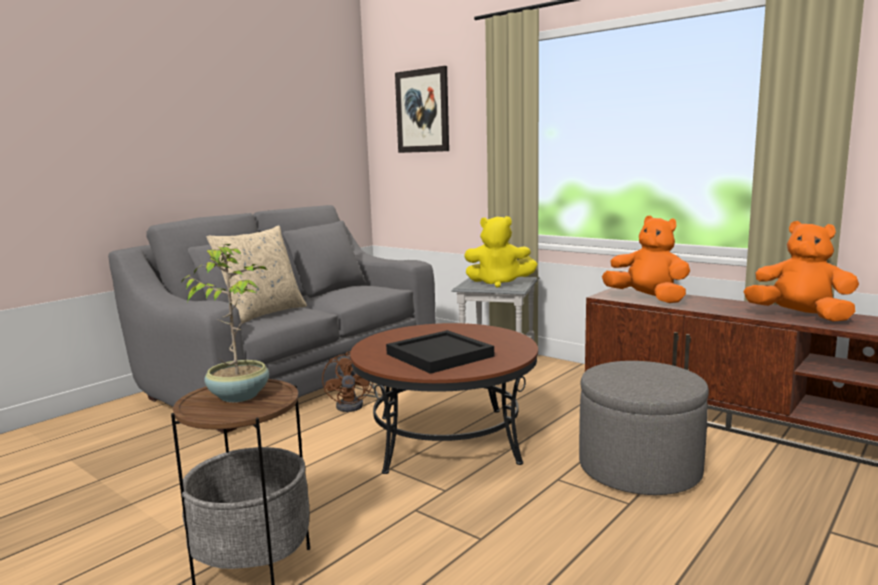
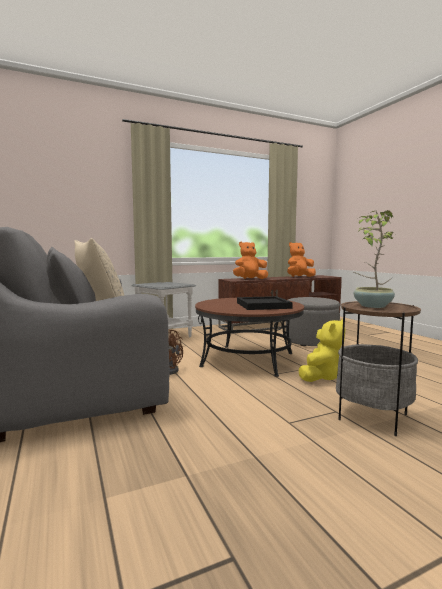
camera: 65 degrees left, 5 degrees down
(422, 111) = (63, 172): picture -> none
(498, 283) = (168, 284): yellow plush toy -> yellow plush toy (321, 377)

